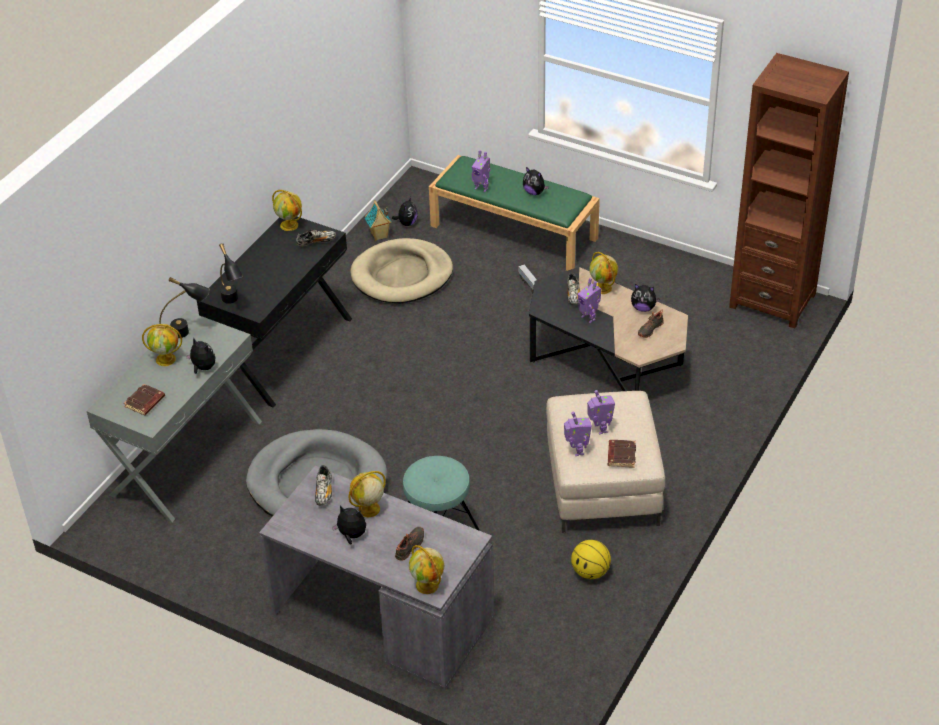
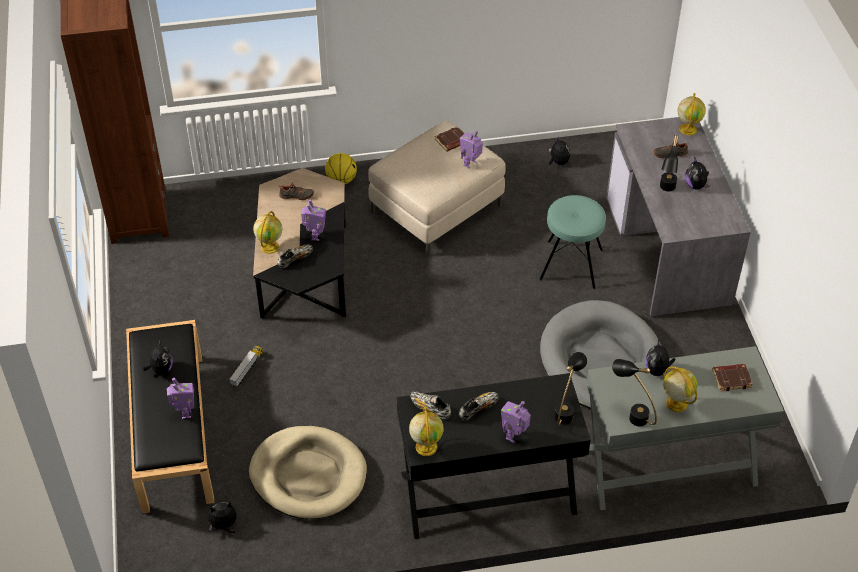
camera: 130 degrees left, 5 degrees up
(324, 492) = (679, 222): shoe -> shoe (478, 409)
(368, 509) = (666, 191): globe -> black table lamp
(379, 236) = (263, 535): toy house -> none
(515, 232) = (172, 430): green bench -> black bench
(590, 572) = (520, 175): basketball -> basketball (341, 180)
(600, 429) = (437, 163): toy robot -> toy robot (514, 436)
(643, 308) = (274, 211): plush toy -> plush toy (558, 162)

